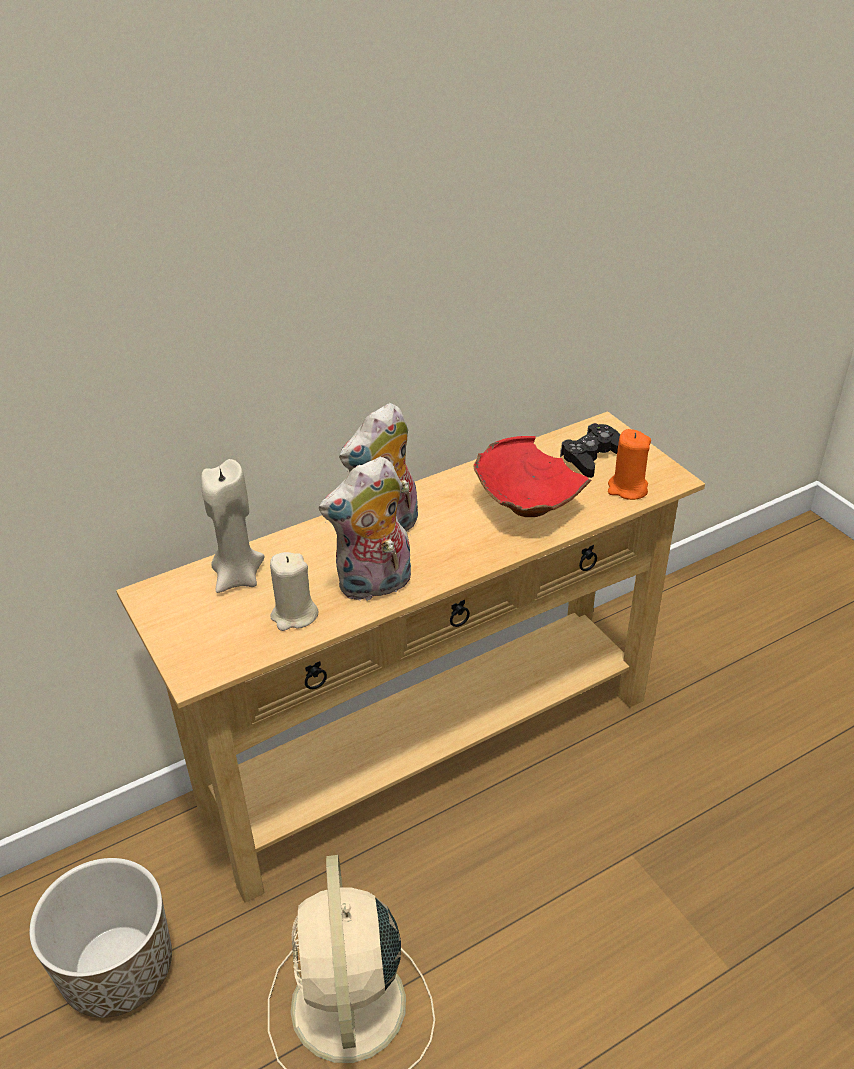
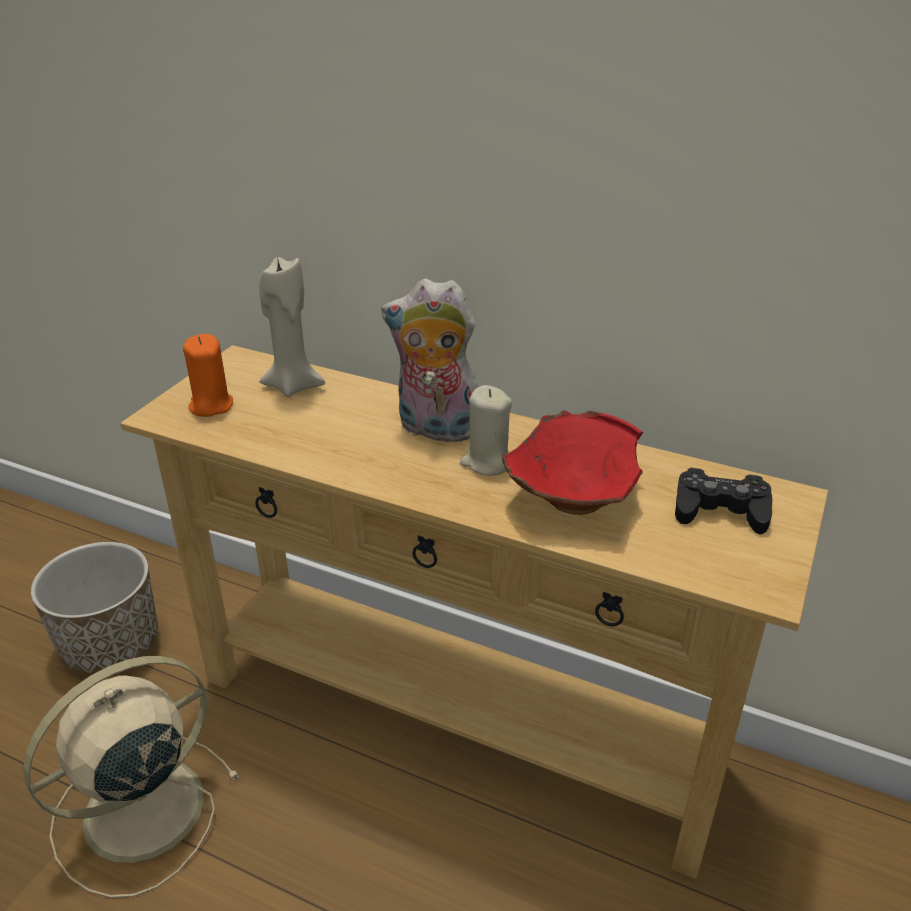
camera: 55 degrees right, 5 degrees down
(294, 615) = (268, 431): beige candle -> beige candle (487, 462)
(374, 586) = (346, 455): plush toy -> none
(627, 489) = (696, 559): orange candle -> orange candle (211, 405)

